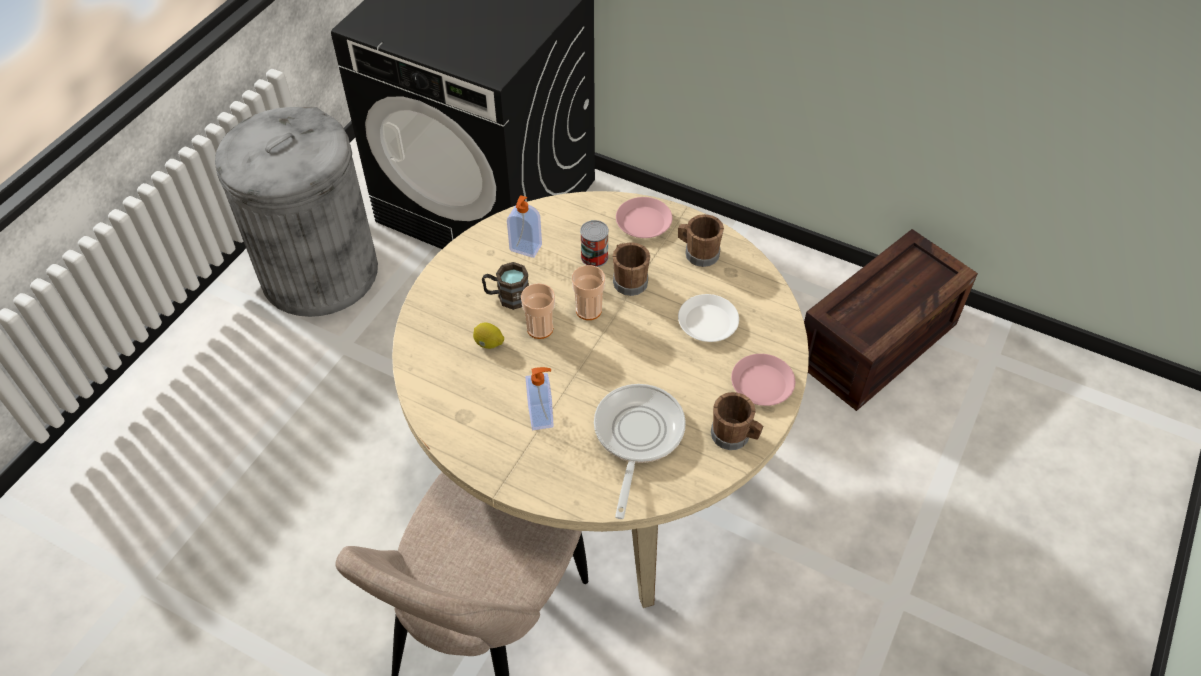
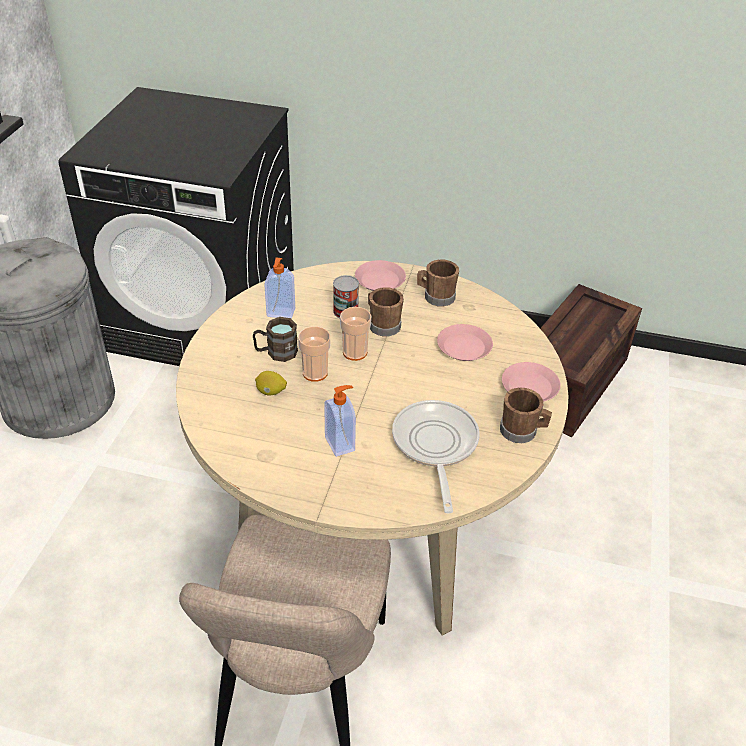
camera: 15 degrees left, 10 degrees down
(708, 322) = (464, 347): white plate -> pink plate

